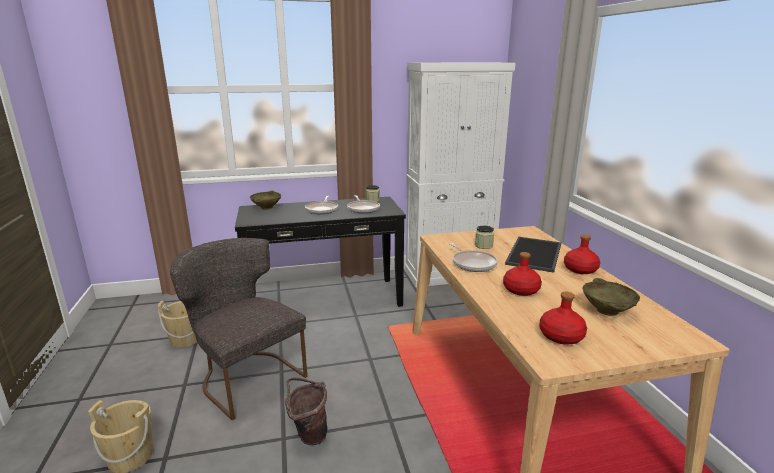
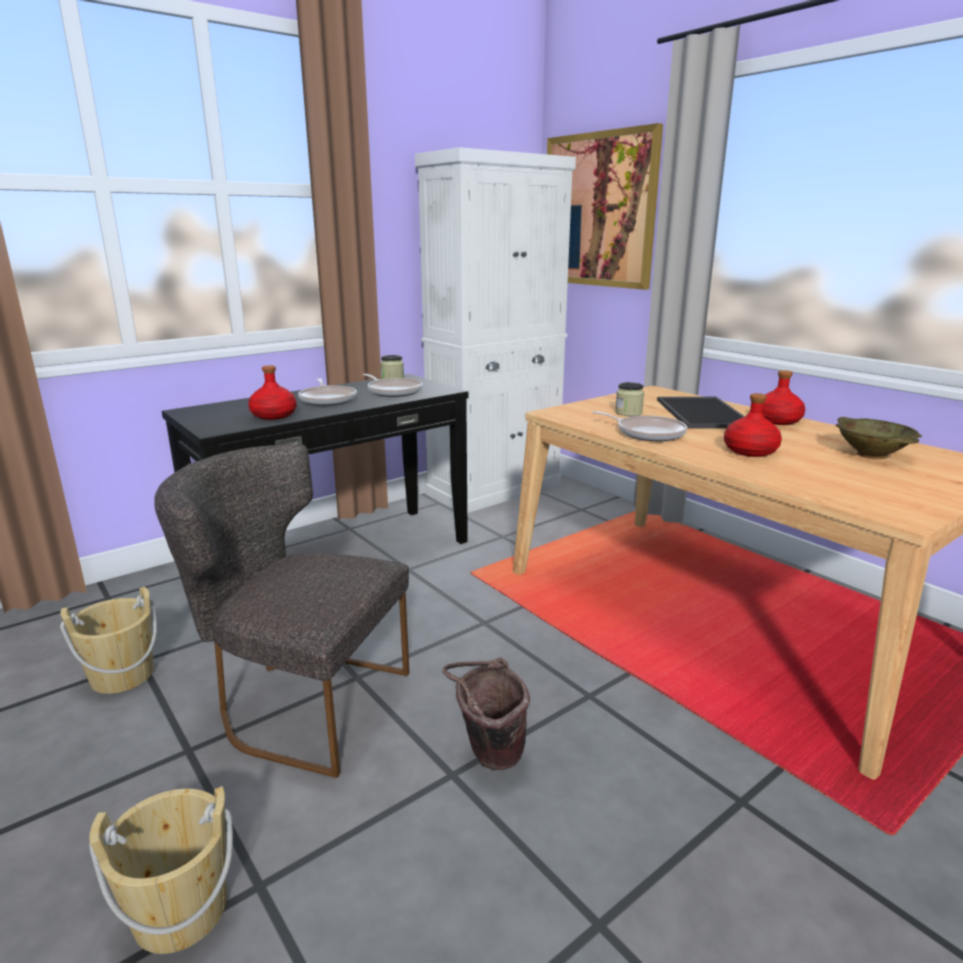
camera: 25 degrees left, 0 degrees up
(266, 207) = (221, 407): beige bowl -> none
(531, 98) = (598, 210): none -> picture
(561, 336) = (871, 488): red bottle -> red bottle (274, 415)

